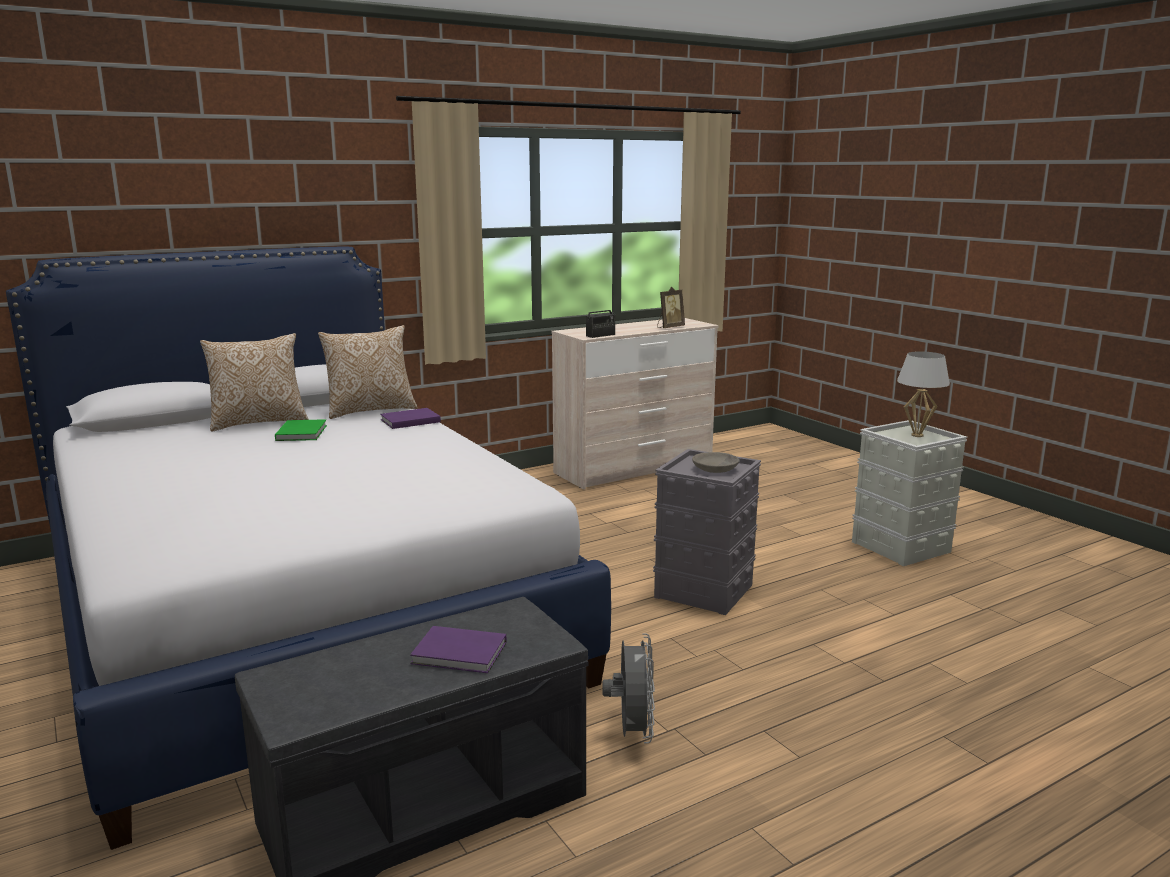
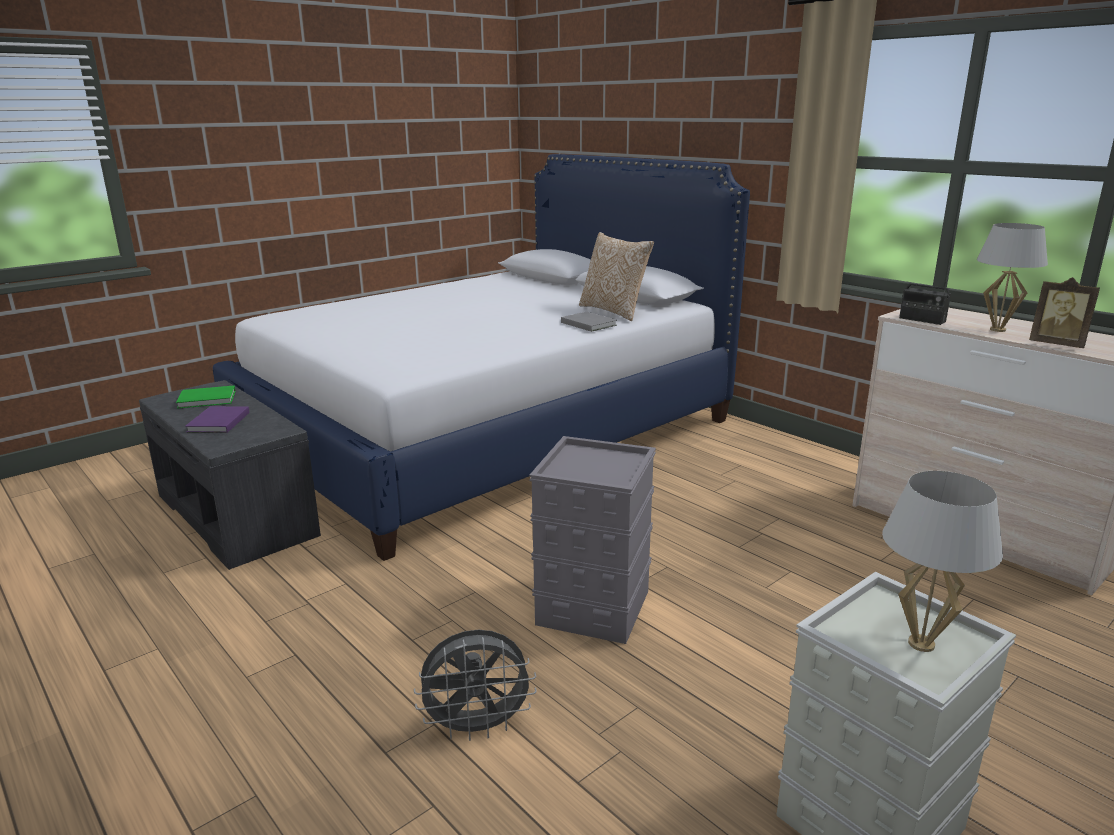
camera: 80 degrees right, 5 degrees up
(258, 422) = (559, 294): pillow -> none
(303, 432) = (537, 306): green book -> green book (208, 399)
(408, 421) = (588, 323): purple book -> grey book
(632, 733) = (305, 582): grey fan -> grey fan (478, 727)
(633, 329) = (997, 329): none -> white table lamp
(716, 469) = (597, 470): grey bowl -> none

